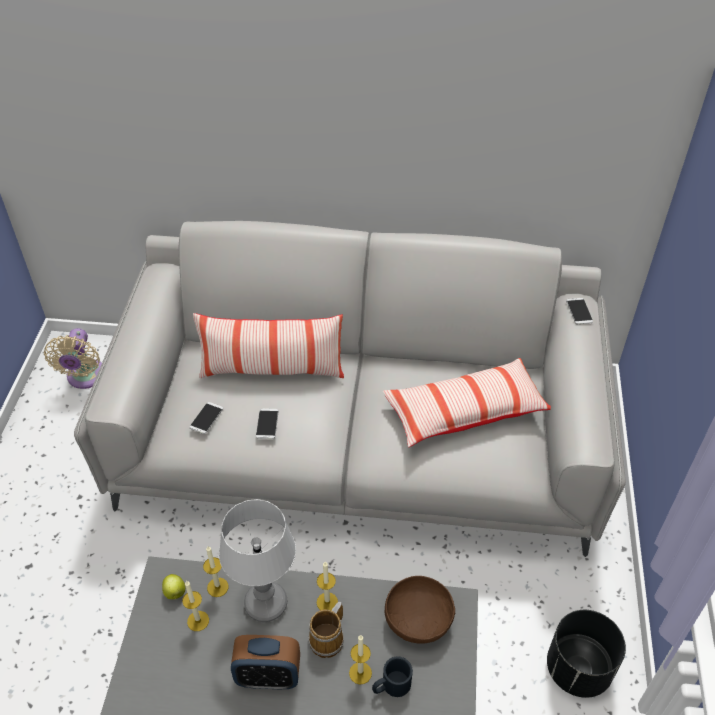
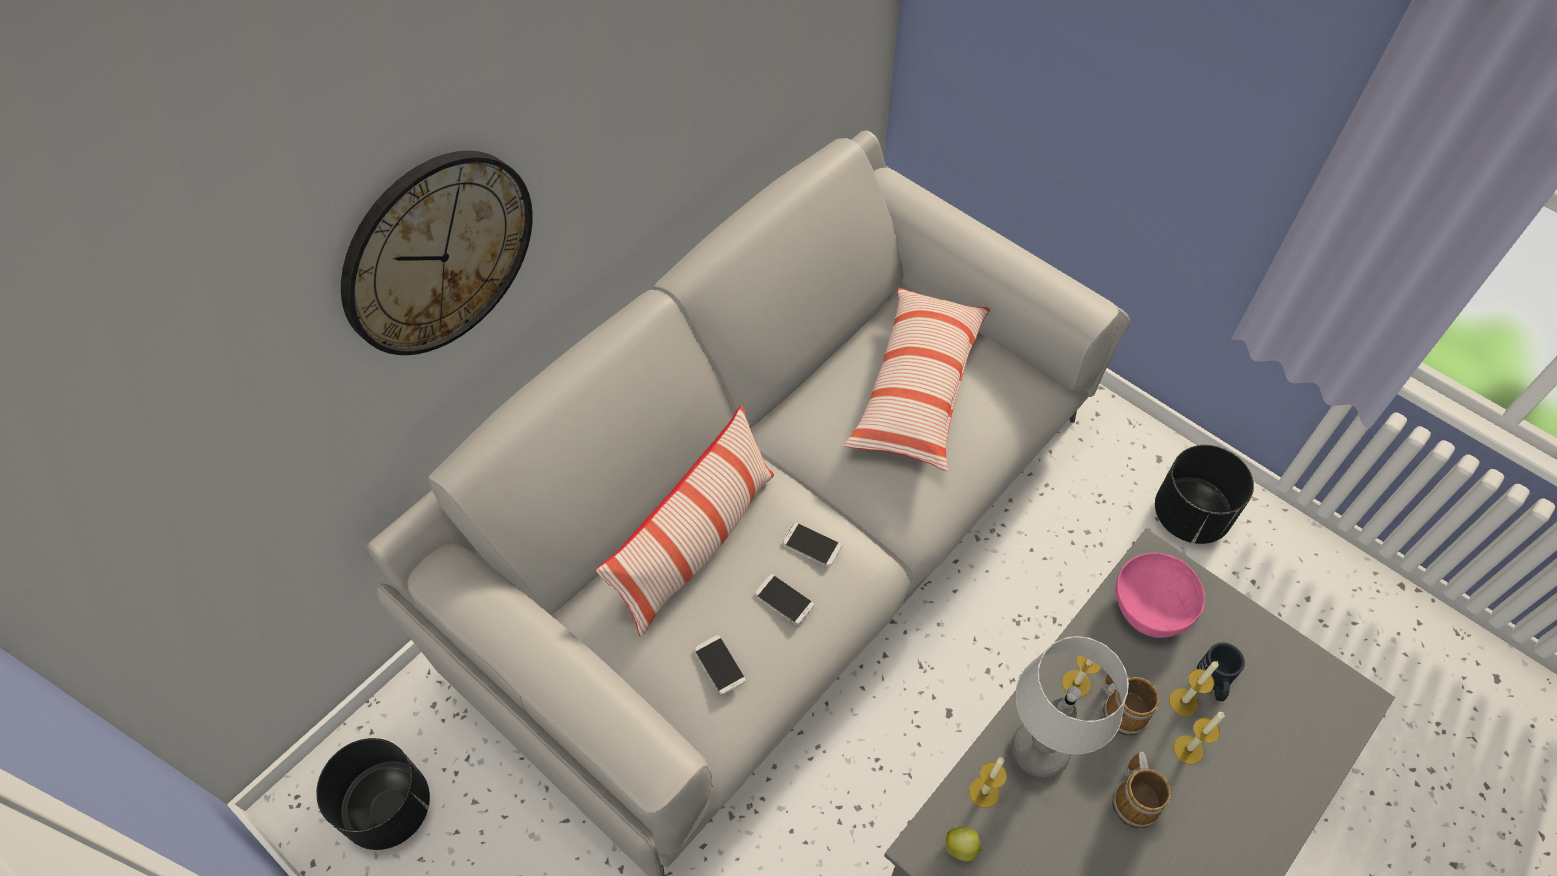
camera: 55 degrees left, 10 degrees up
(85, 378) = (388, 807): beige fan -> black planter
(198, 621) = (1018, 840): candle -> candle (1188, 750)
(242, 105) = (438, 253): none -> wall clock
(268, 676) = (1136, 800): alarm clock -> mug
(419, 619) = (1150, 606): brown bowl -> pink bowl
(579, 311) = (898, 191): phone -> phone (812, 544)

